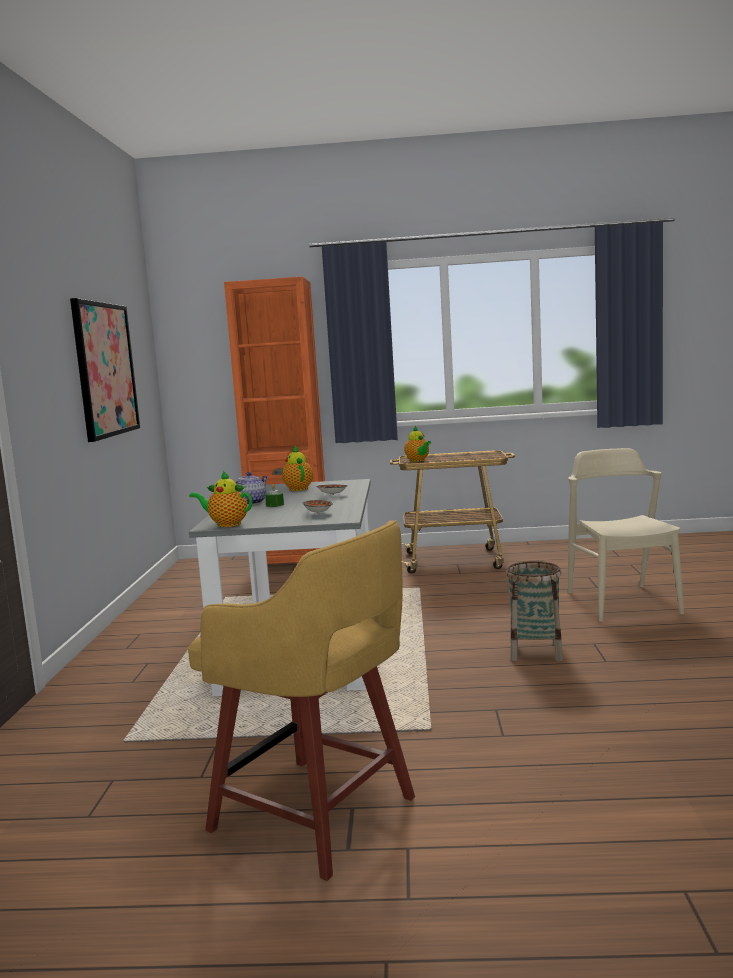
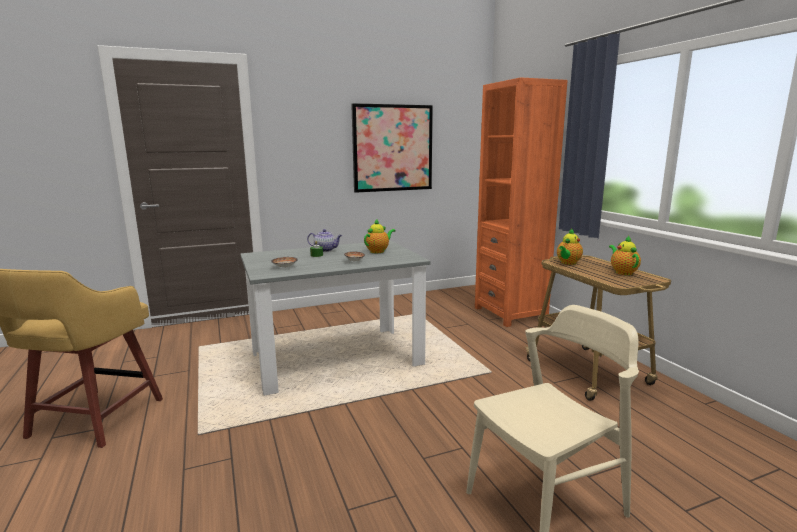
camera: 65 degrees right, 5 degrees up
(226, 524) = (255, 256): teapot -> teapot (622, 272)
(536, 651) = (360, 459): basket -> none

